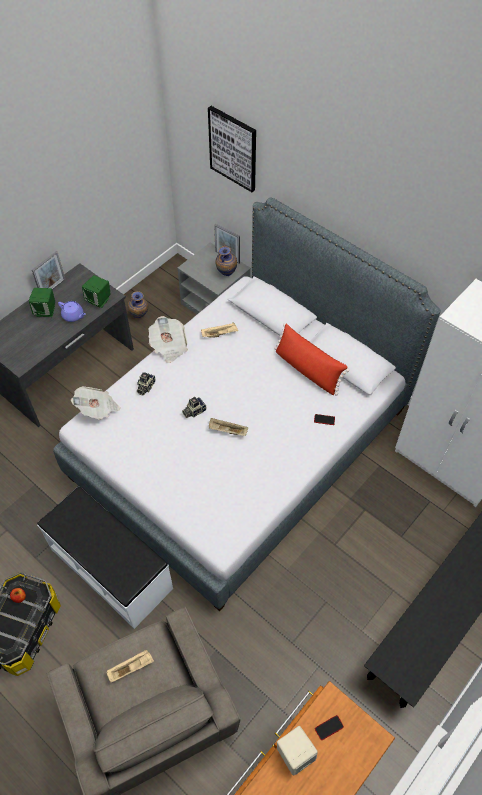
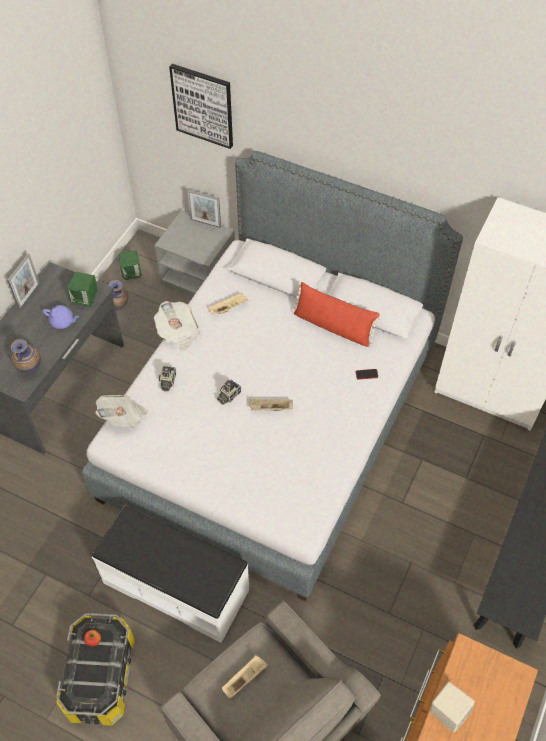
camera: 15 degrees left, 0 degrees up
(45, 311) = (29, 322): green speaker -> green speaker (131, 273)
(226, 274) = (210, 242): vase -> vase (30, 370)
(329, 727) = (472, 678): phone -> none

